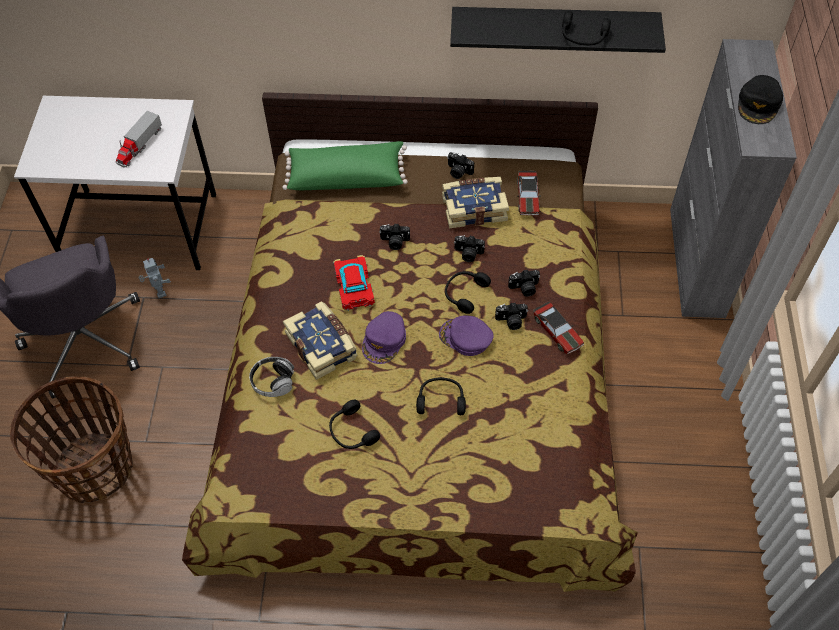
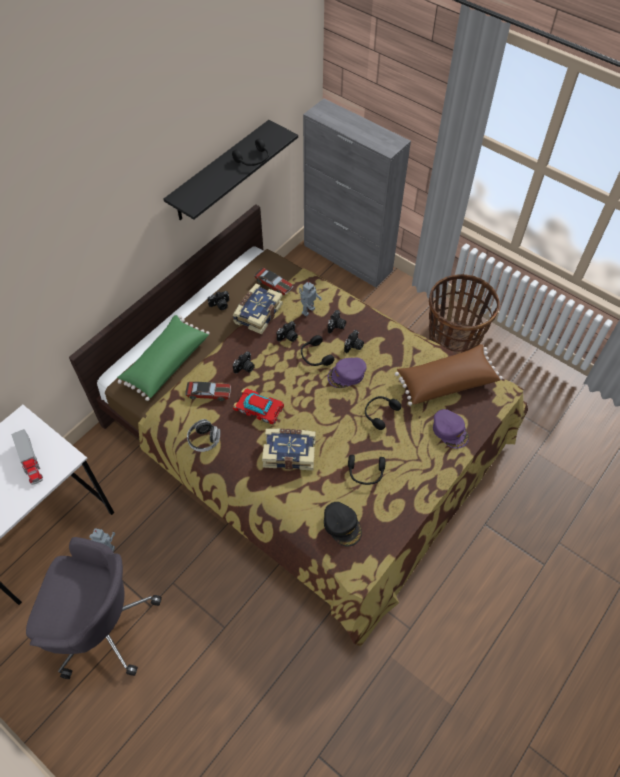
camera: 55 degrees left, 0 degrees up
(95, 468) = (218, 675): basket -> basket (452, 342)
(273, 382) = (293, 496): headphones -> headphones (204, 440)
(384, 340) = (314, 417): purple cap -> purple cap (450, 430)
(521, 249) = (307, 310): none -> toy robot
(545, 442) = (446, 381): none -> brown pillow
(557, 331) = (379, 330): toy car -> toy car (209, 393)
(759, 104) = (362, 130): black cap -> black cap (342, 525)

